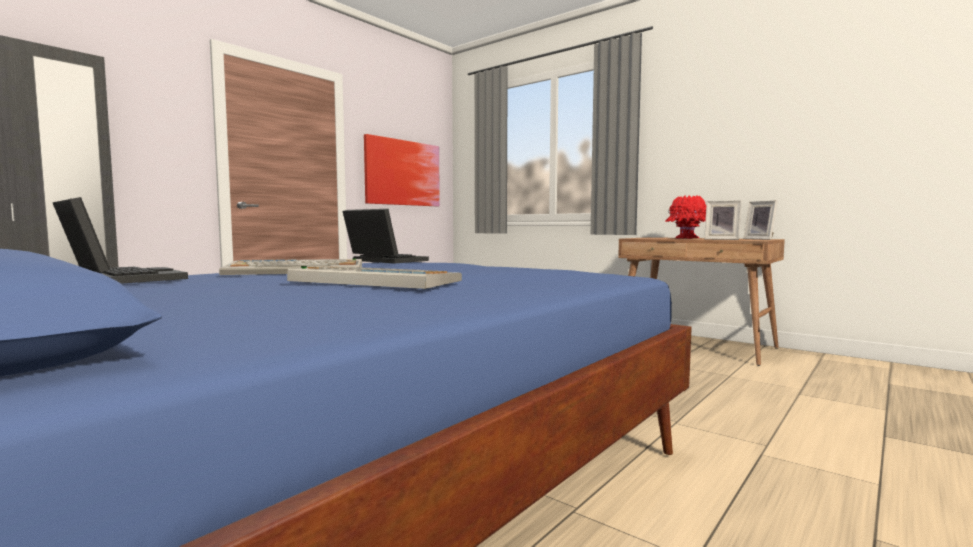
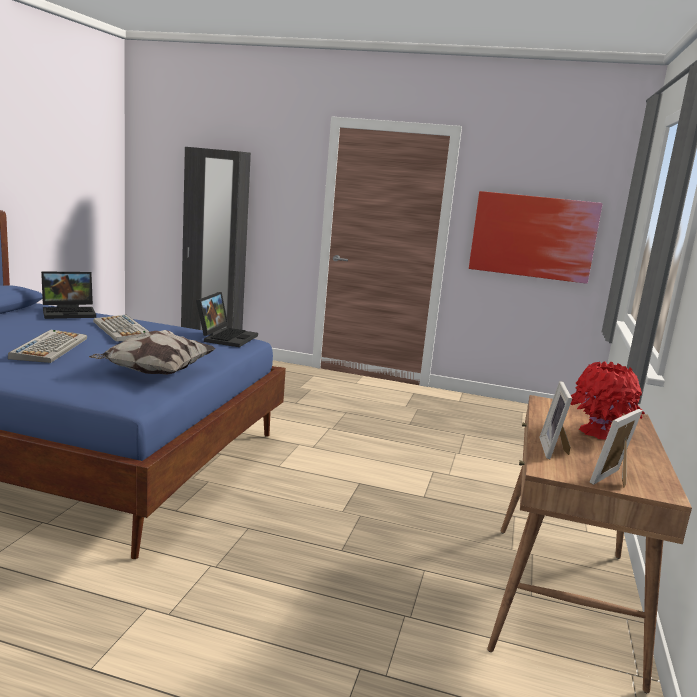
camera: 65 degrees right, 10 degrees up
(119, 279) = (70, 312): laptop -> laptop turned 45 degrees clockwise
(518, 270) = (154, 373): none -> pillow

